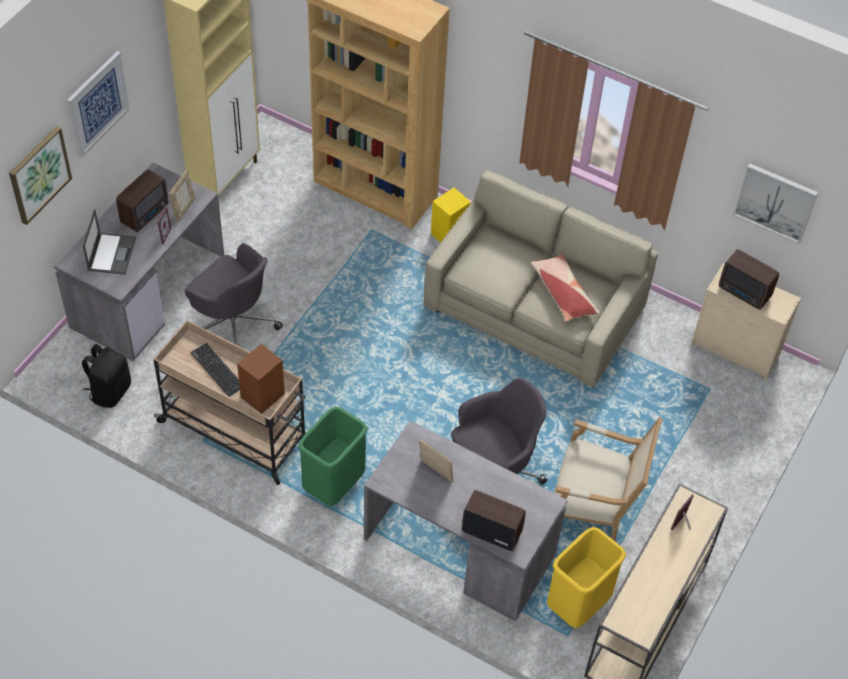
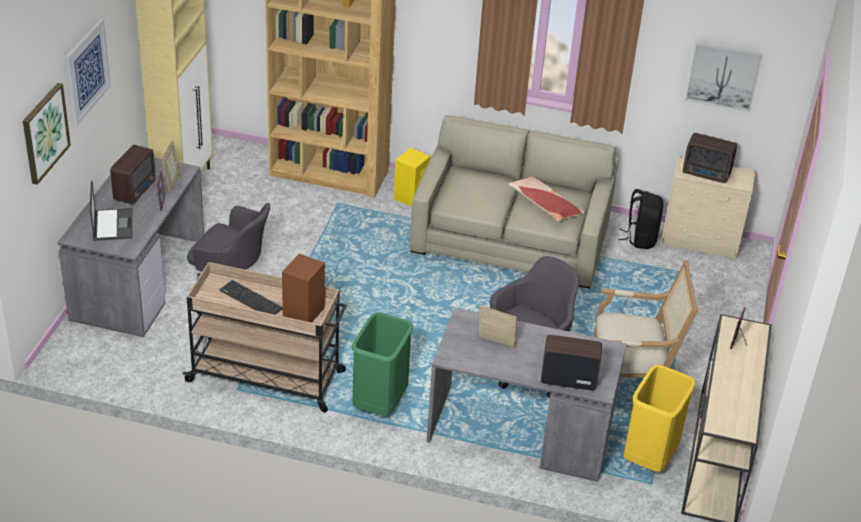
camera: 15 degrees left, 15 degrees down
(110, 391) = (128, 365): black backpack -> black backpack (640, 238)

